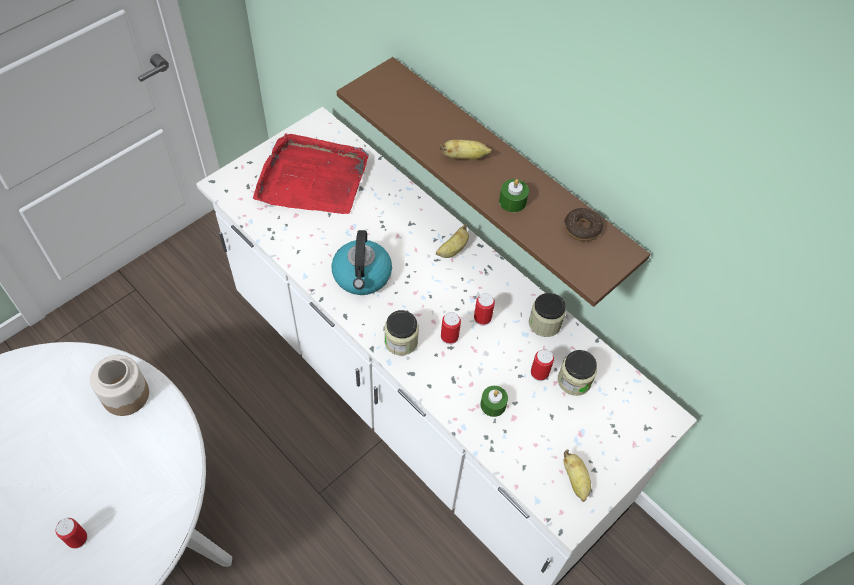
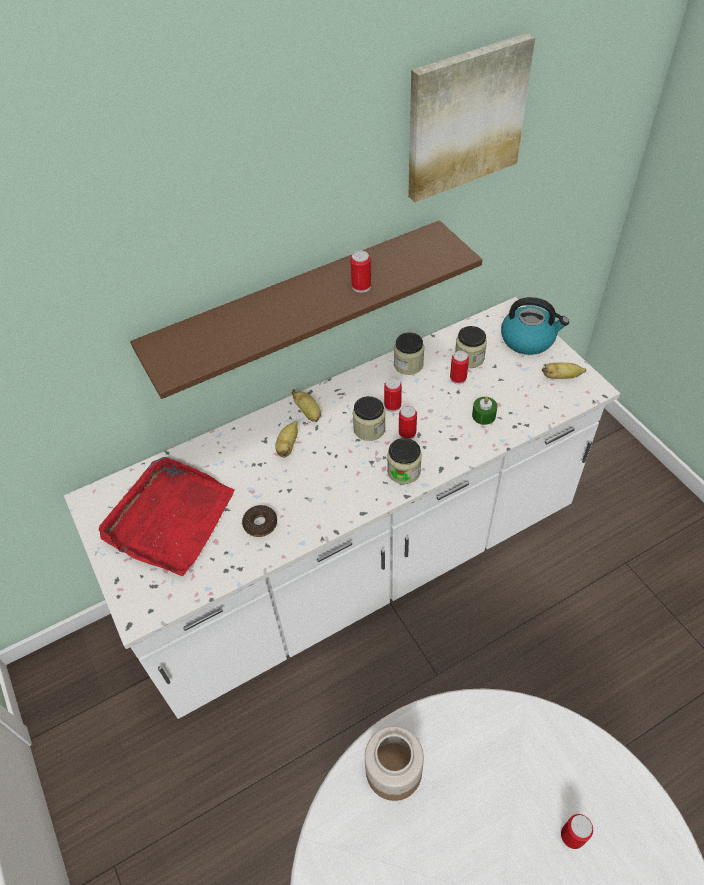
camera: 70 degrees left, 5 degrees down
(362, 276) = (318, 491): kettle -> kettle (528, 339)
(446, 303) = (369, 429): none -> jar
(464, 157) = (296, 308): banana -> banana (288, 446)
(512, 201) = (361, 286): green candle -> can
(582, 228) = (404, 251): donut -> donut (260, 524)
(709, 192) = (465, 118): none -> picture

